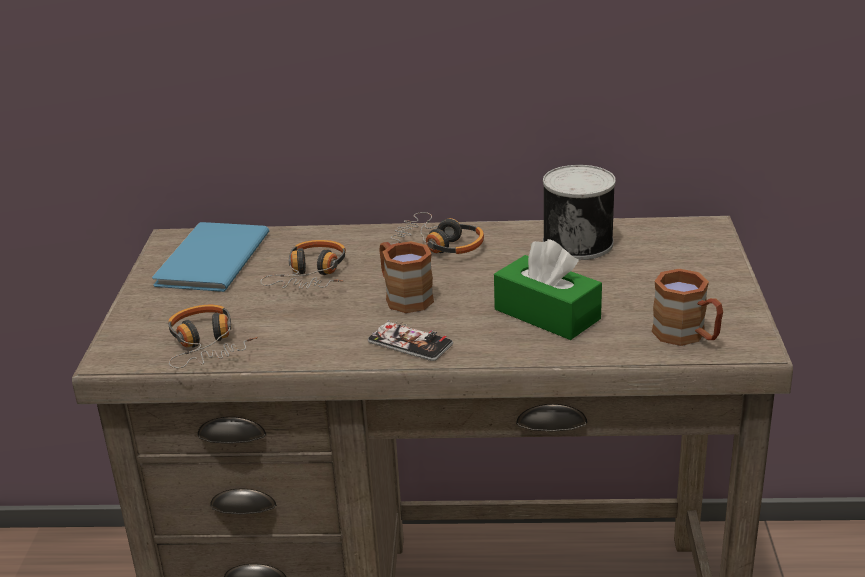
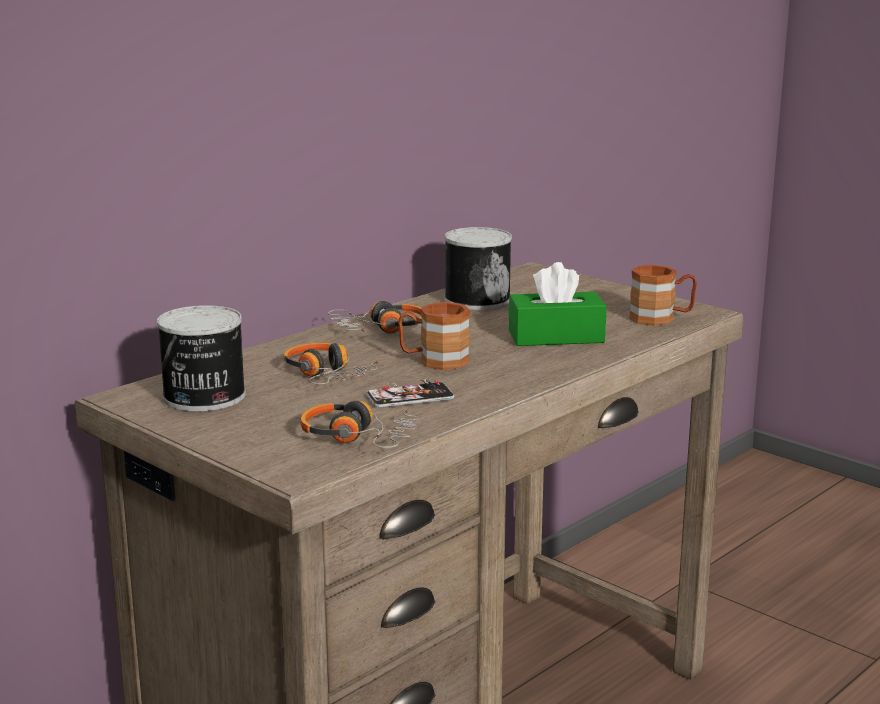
camera: 50 degrees left, 10 degrees down
(208, 260) = (203, 397): blue book -> can
(410, 343) = (509, 380): phone -> phone (410, 397)

